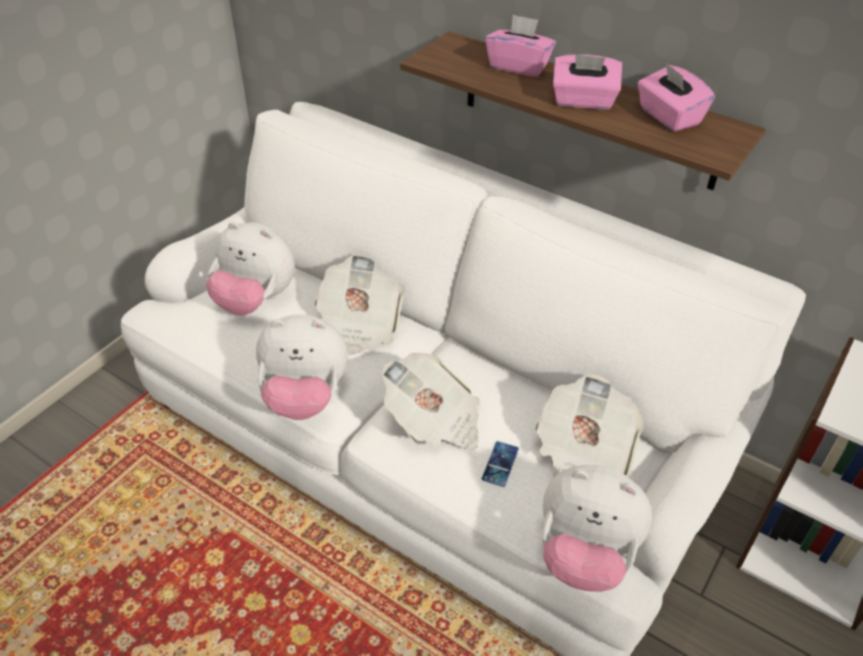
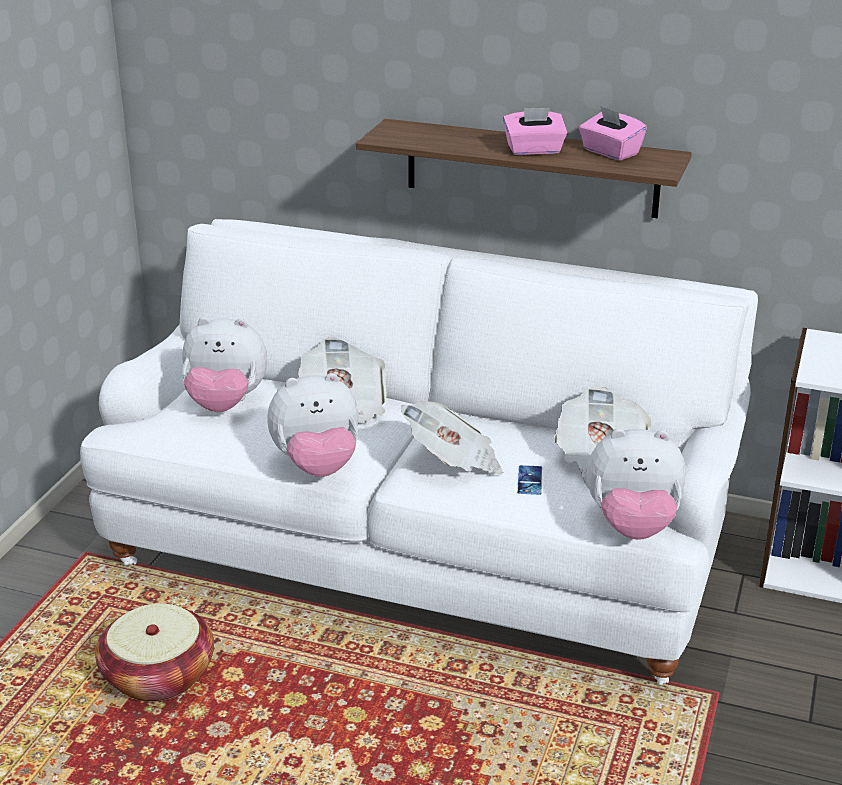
camera: 15 degrees left, 15 degrees down
(154, 542) = (158, 676): none -> basket
(519, 66) = (464, 135): pink tissue box -> none

